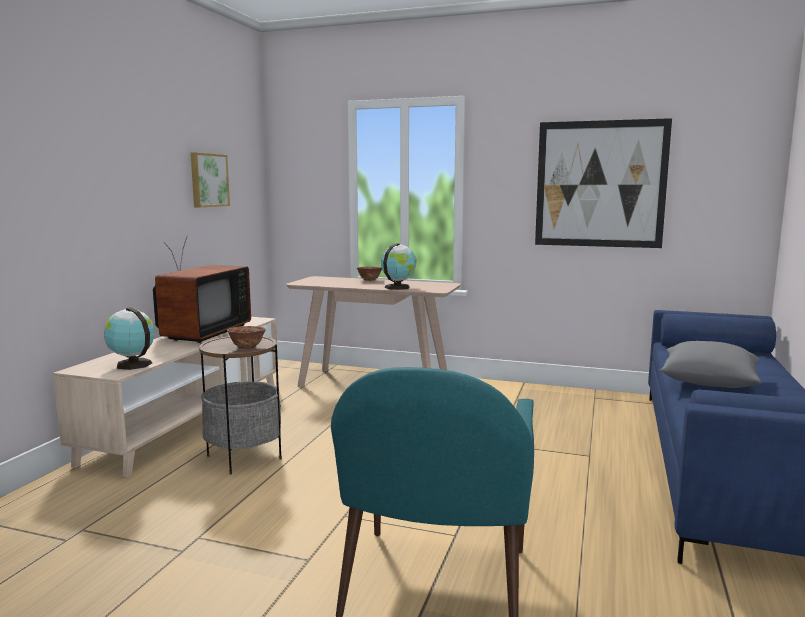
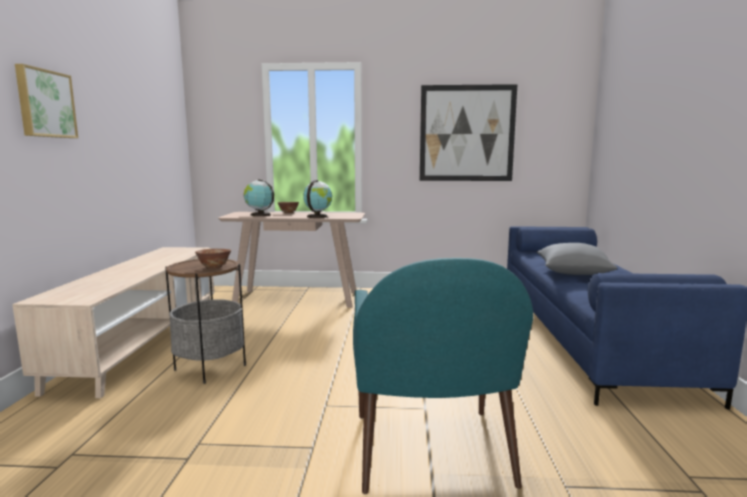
camera: 15 degrees left, 0 degrees up
(132, 364) = (96, 291): globe -> globe (259, 215)
(201, 333) = (149, 262): television -> none
(208, 180) = (142, 125): picture -> picture (45, 104)

